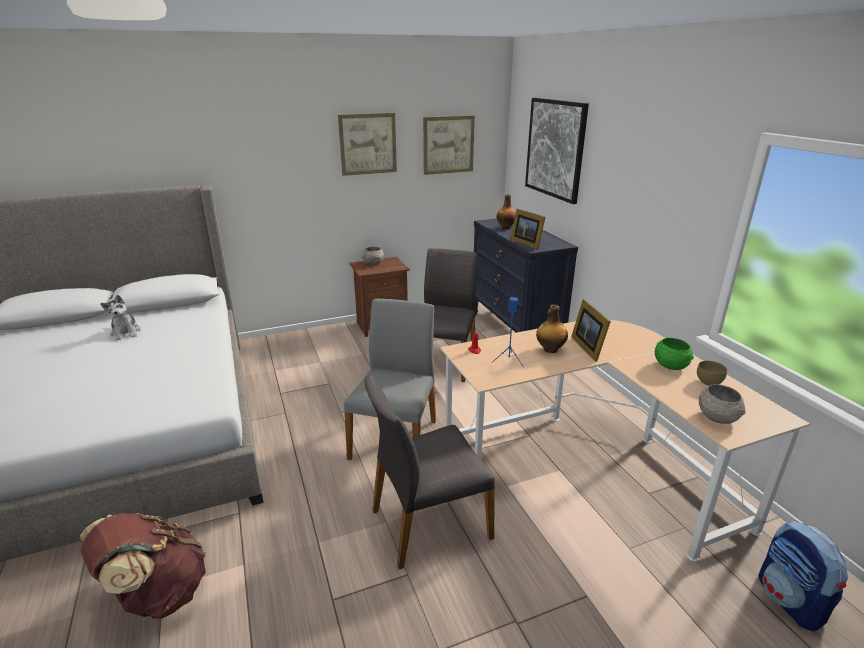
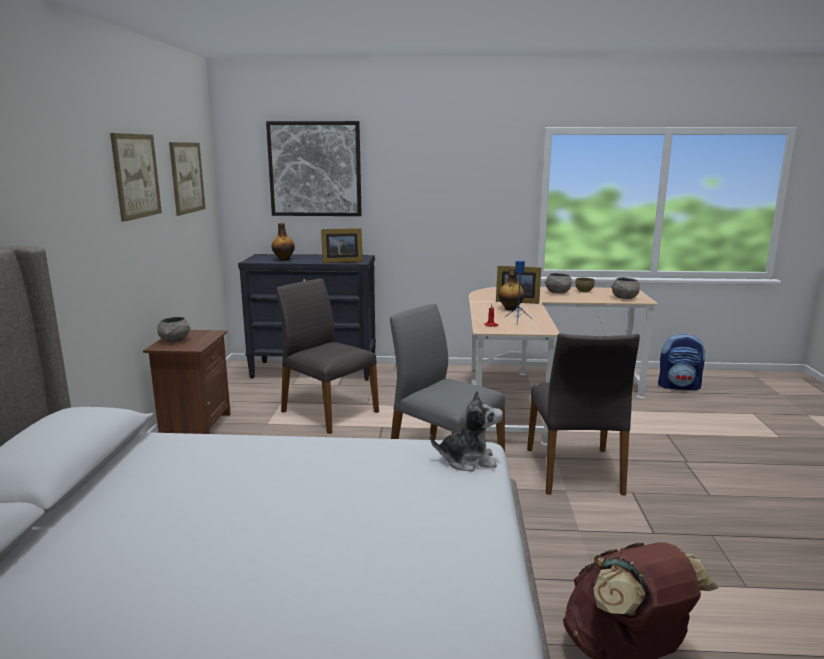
camera: 65 degrees left, 10 degrees down
(126, 332) = (152, 510): plush toy -> plush toy (468, 460)
(670, 365) = (557, 292): green bowl -> grey bowl

